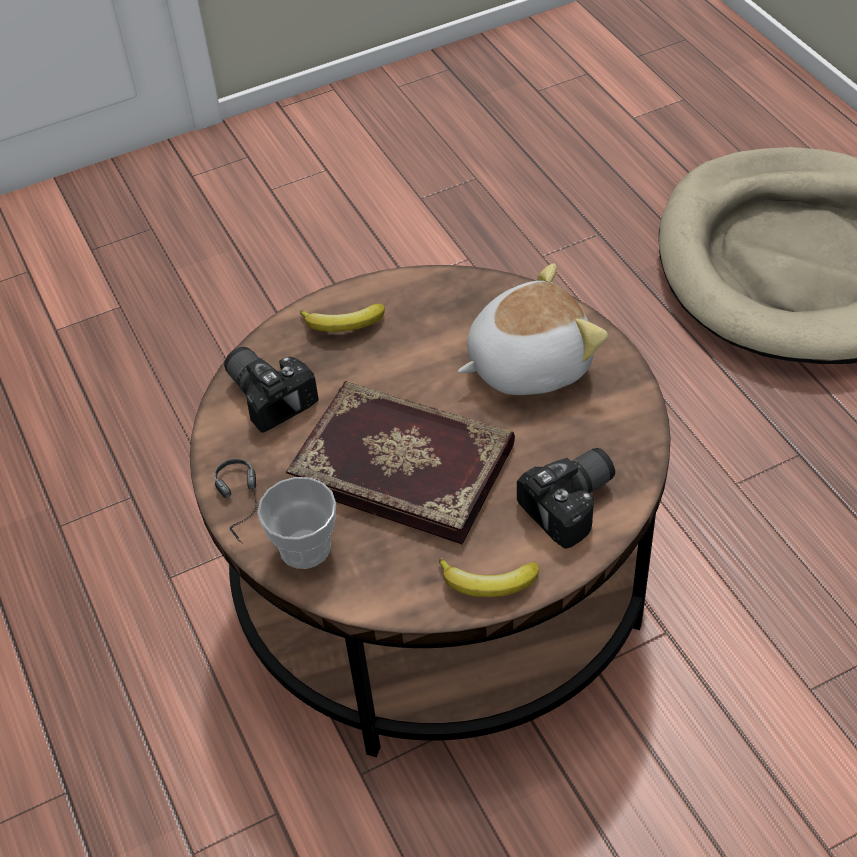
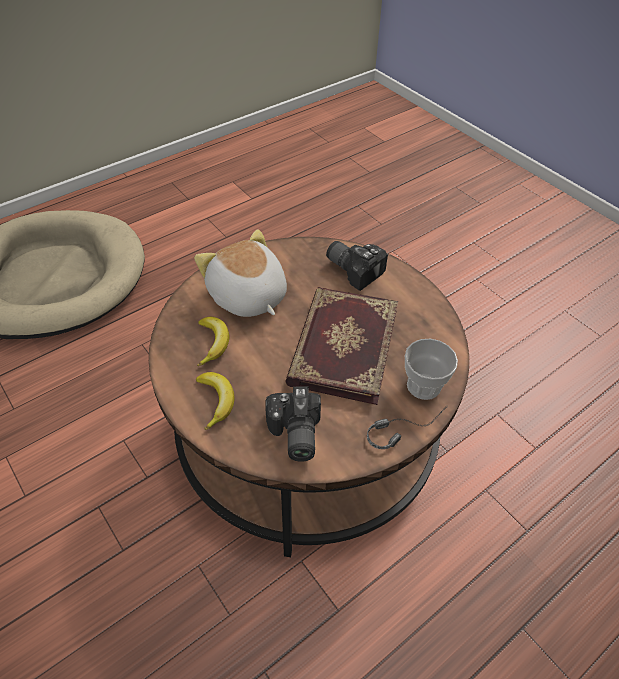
camera: 105 degrees left, 0 degrees up
(270, 393) = (293, 434): camera -> camera turned 45 degrees counterclockwise
(488, 583) = (419, 297): banana -> banana (213, 343)

